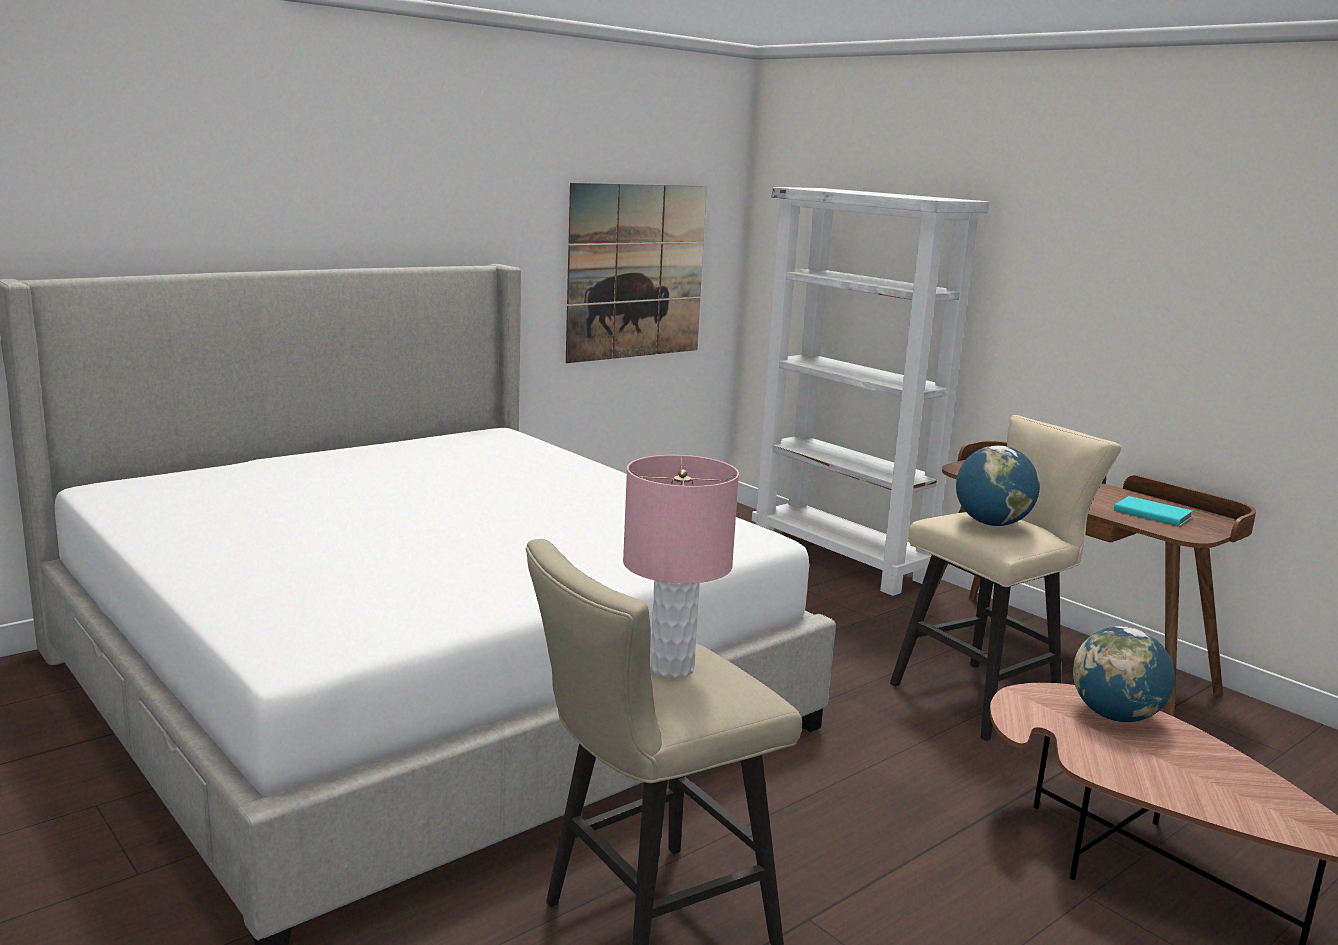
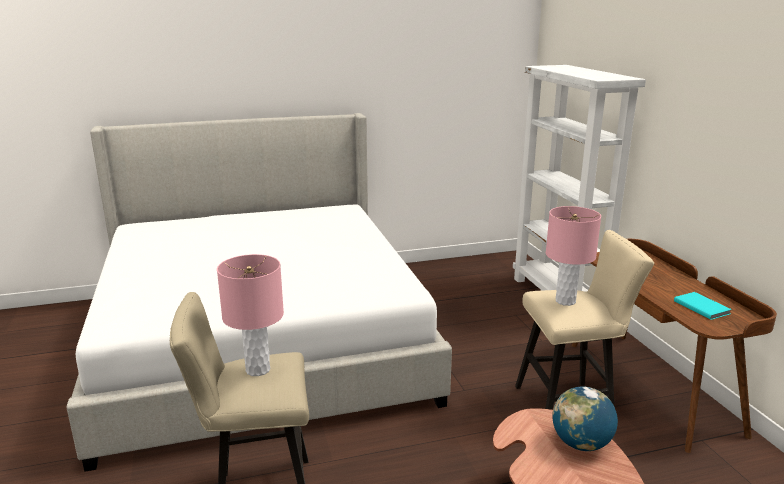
camera: 25 degrees right, 5 degrees up
(636, 271) = (453, 115): picture -> none
(992, 523) = (565, 301): globe -> pink table lamp

